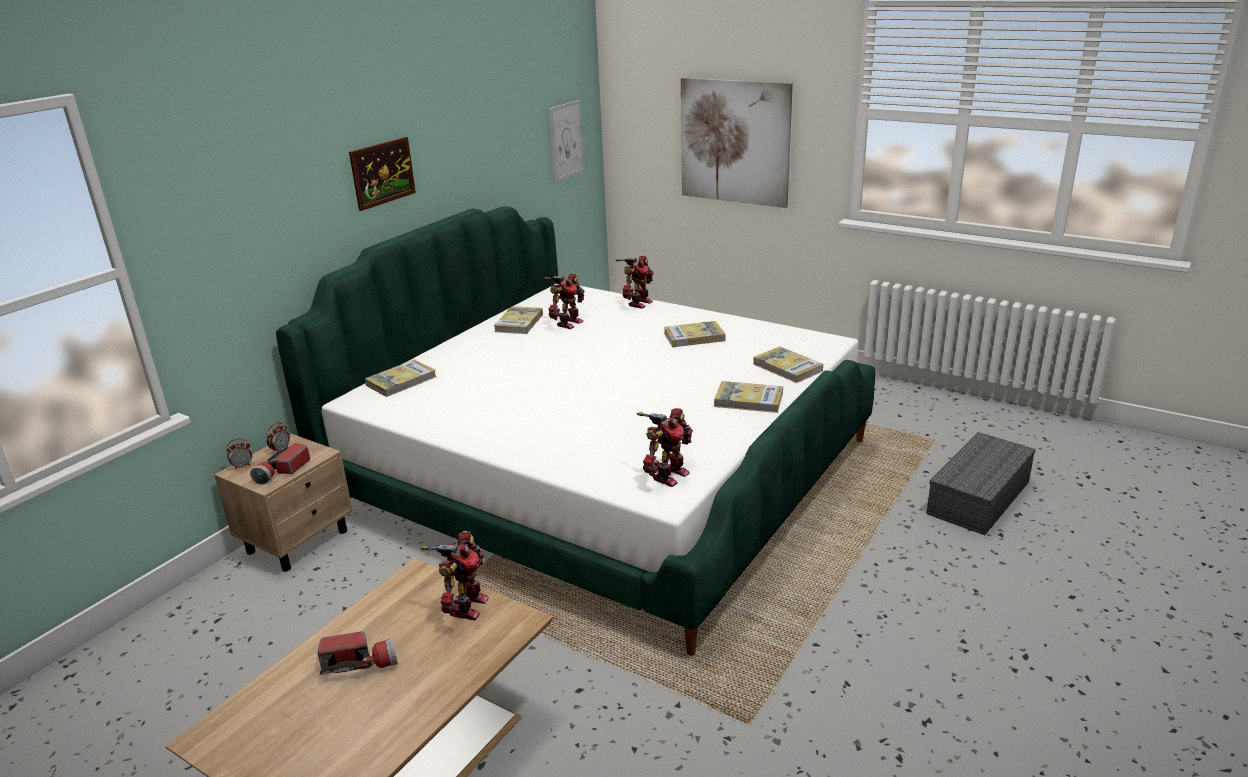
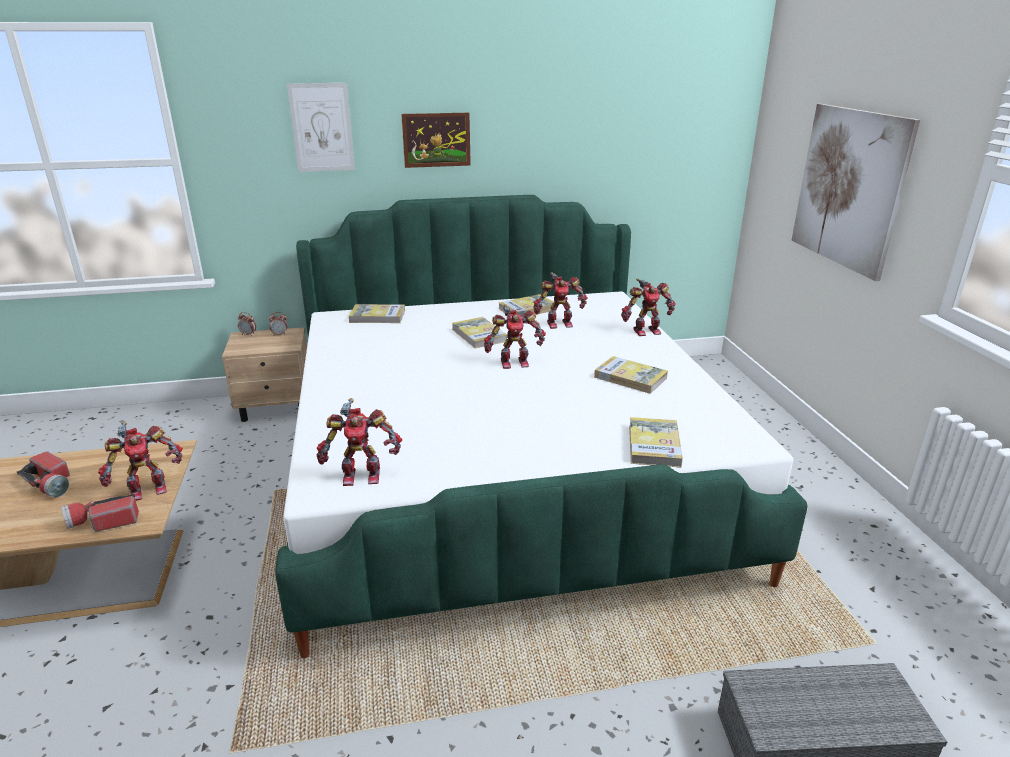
camera: 45 degrees right, 0 degrees up
(282, 471) = (255, 347): flashlight -> flashlight (103, 521)
(566, 141) = (689, 157): picture -> picture (322, 128)
(599, 362) = (513, 362): none -> toy robot
(748, 400) = (554, 453): book -> book (479, 335)

